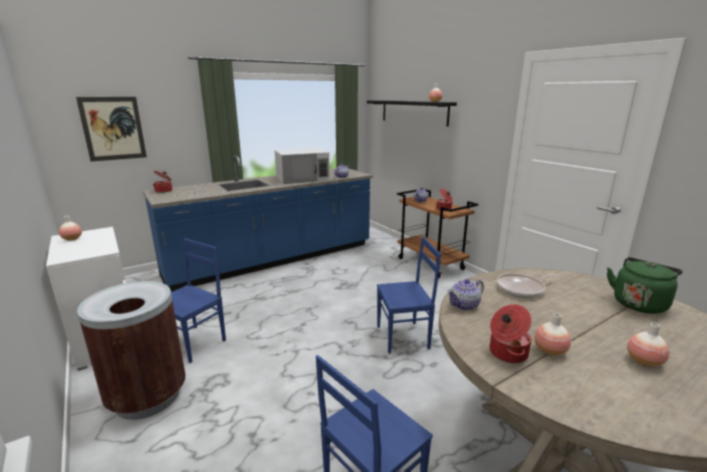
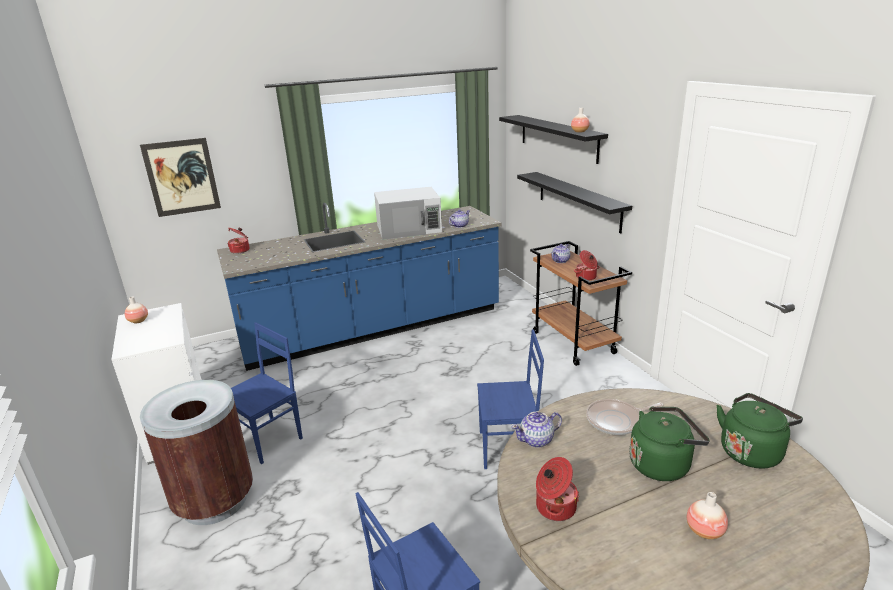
camera: 10 degrees right, 5 degrees up
(431, 157) = (578, 200): none -> black shelf
(550, 351) = (604, 508): vase -> none
(577, 316) = (662, 464): none -> green kettle

